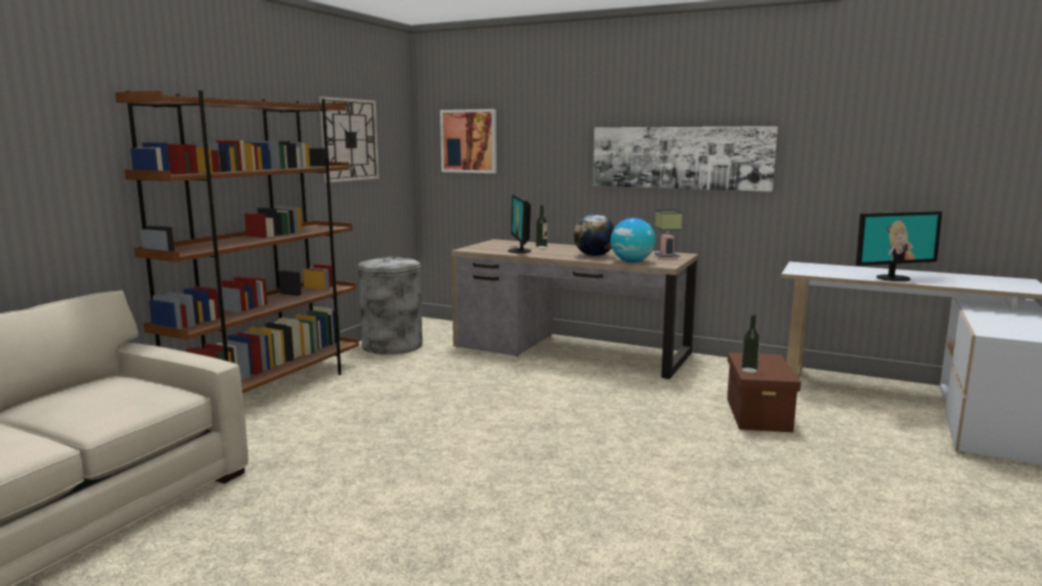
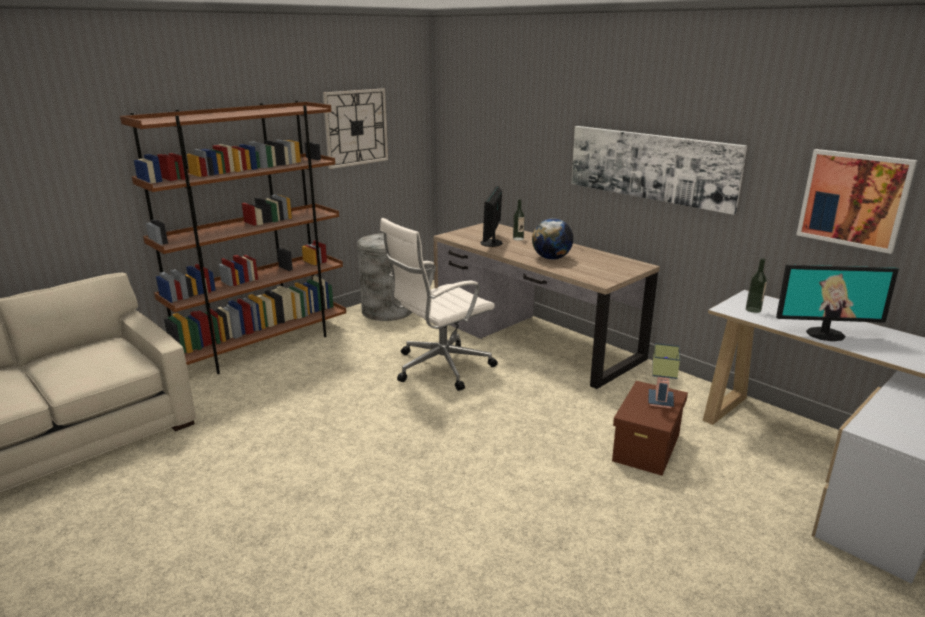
camera: 20 degrees right, 10 degrees up
(469, 141) = (473, 126): picture -> picture (853, 199)
(497, 383) = (439, 367): none -> white office chair
(632, 262) = (576, 272): globe -> none
(665, 257) = (617, 268): table lamp -> table lamp (659, 400)
(749, 370) = (633, 407): bottle -> bottle (753, 310)

